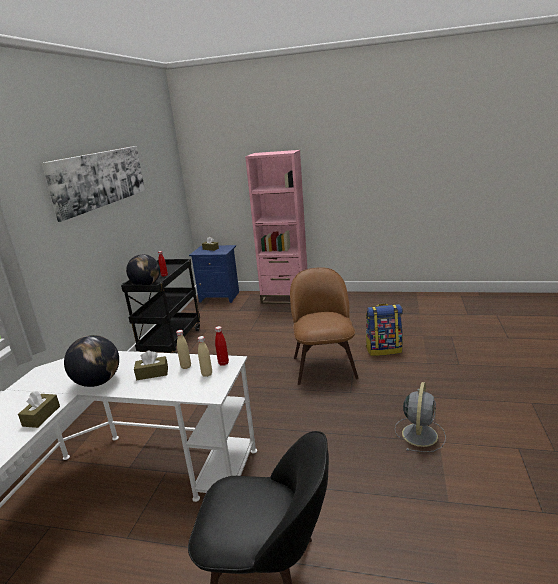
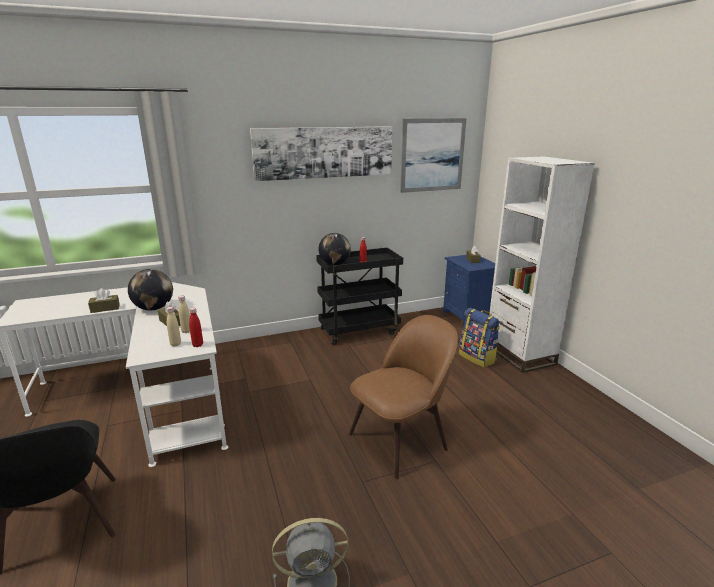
camera: 55 degrees right, 0 degrees up
(159, 168) = (432, 155): none -> picture
(285, 297) = (519, 354): pink bookcase -> white bookcase
(384, 349) = (486, 481): backpack -> backpack (477, 358)

